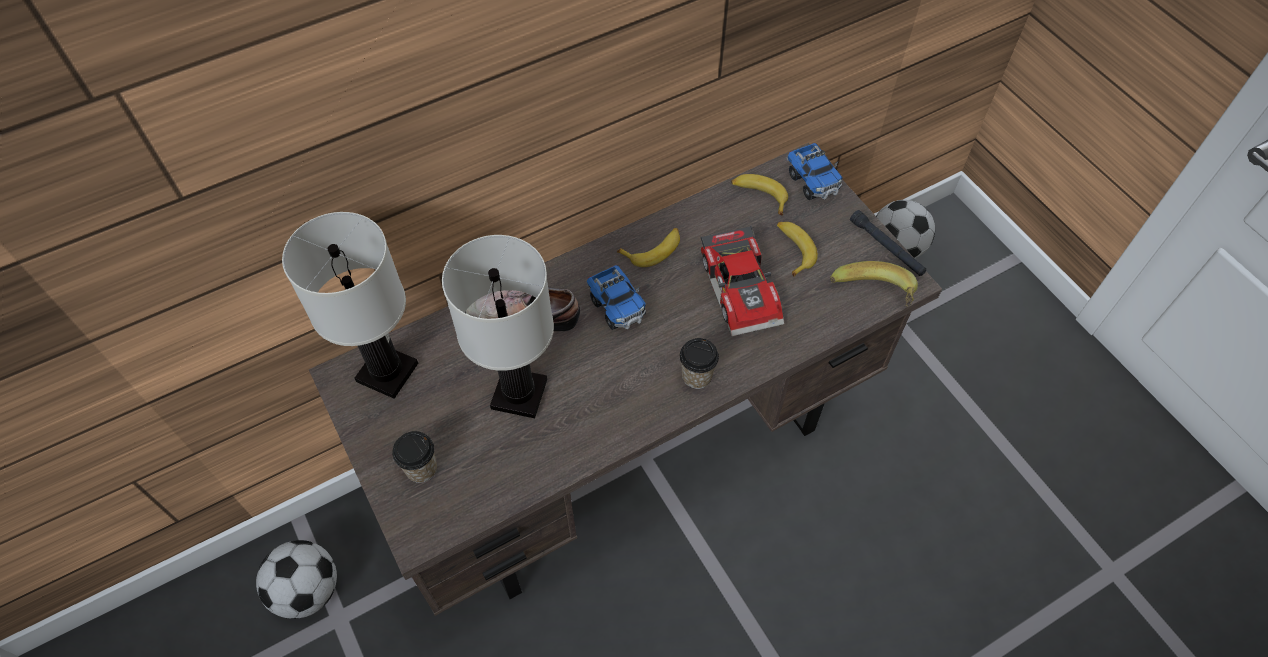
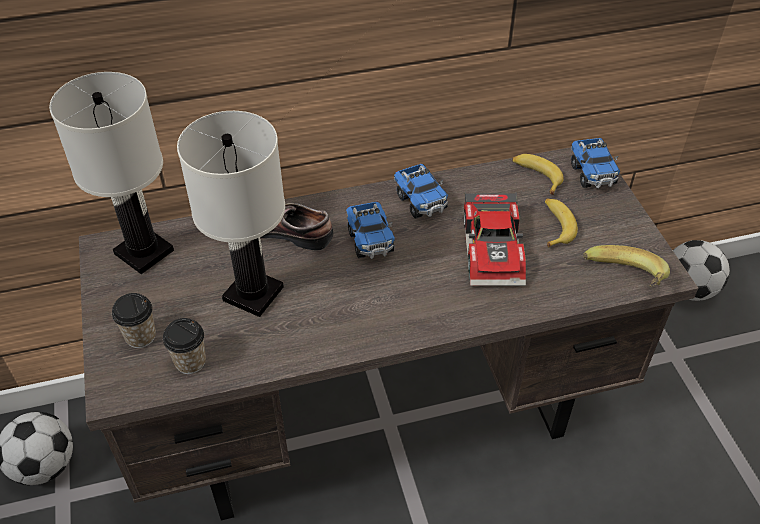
camera: 15 degrees right, 10 degrees down
(653, 250) = (420, 201): banana -> toy truck
(696, 376) = (425, 314): cup -> cup (190, 362)
(886, 247) = (650, 241): black flashlight -> none

